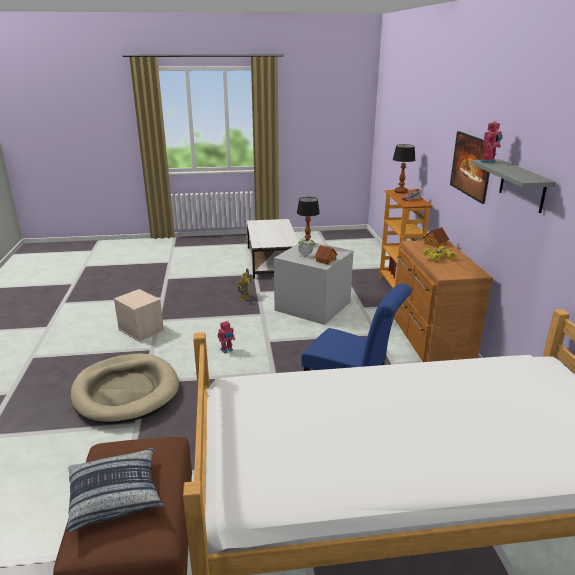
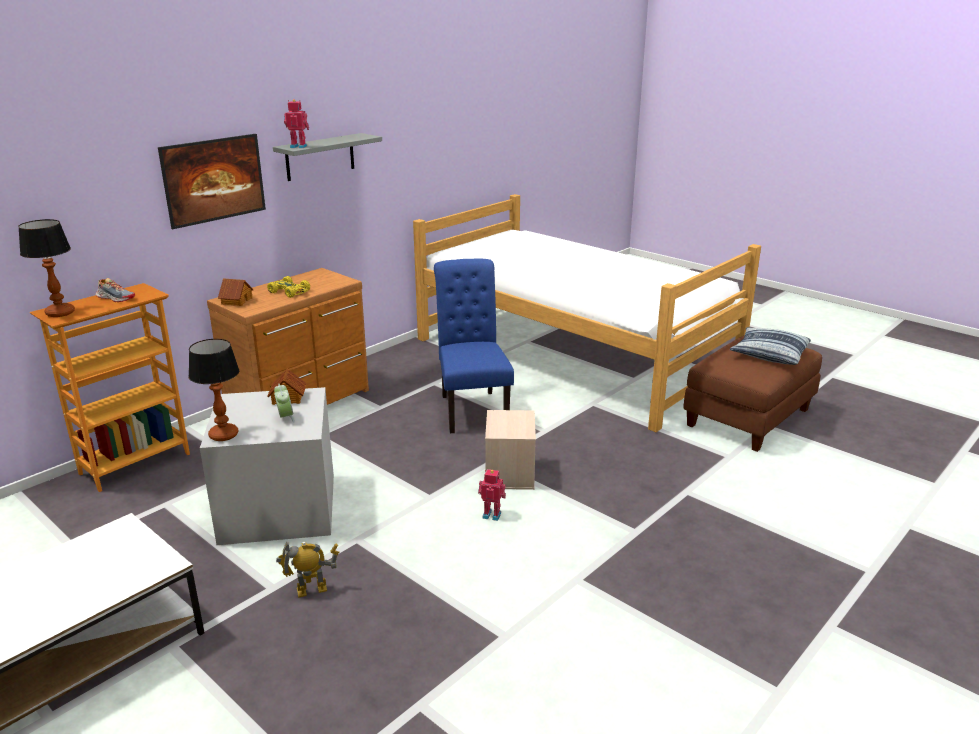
camera: 130 degrees left, 0 degrees up
(126, 391) = (669, 533): beige dog bed -> none
(142, 330) = (552, 631): beige storage box -> beige storage box (509, 472)

